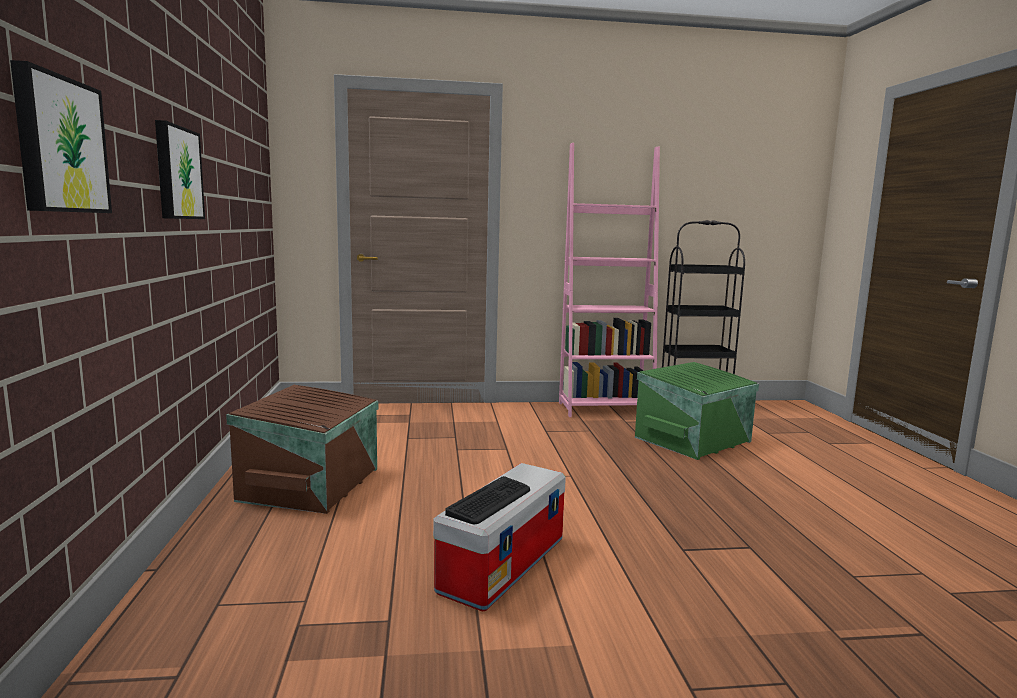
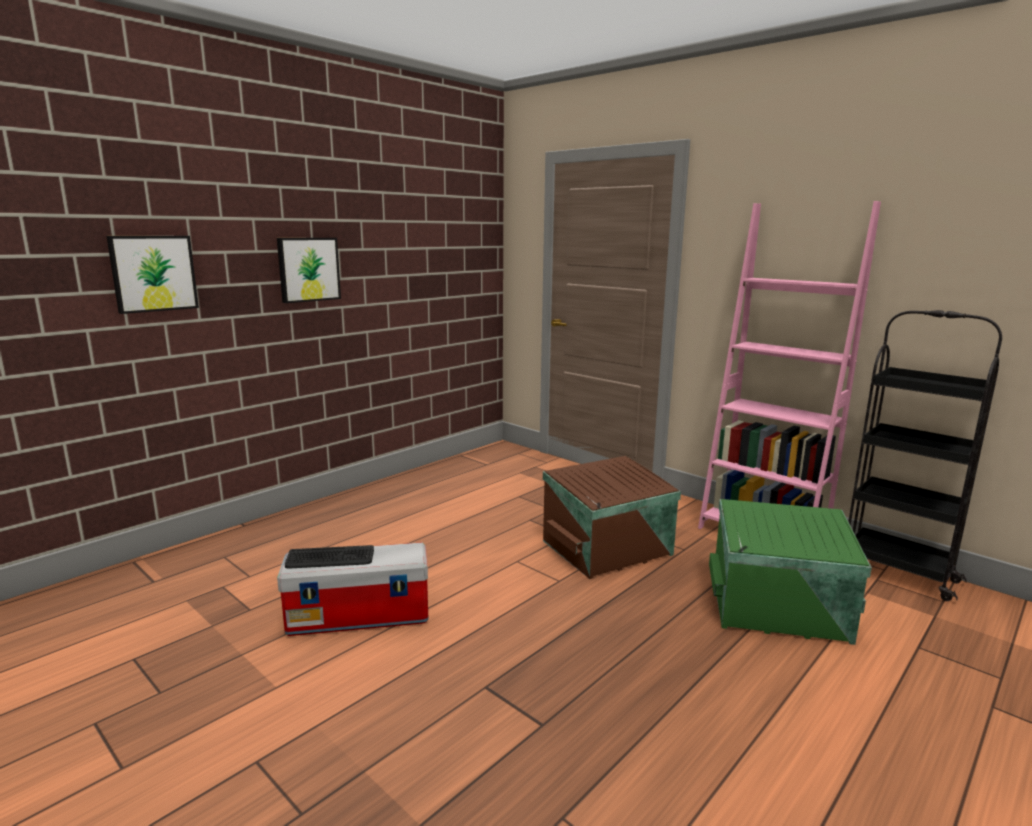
camera: 50 degrees right, 5 degrees up
(313, 484) = (394, 507): brown storage box -> brown storage box (609, 548)

